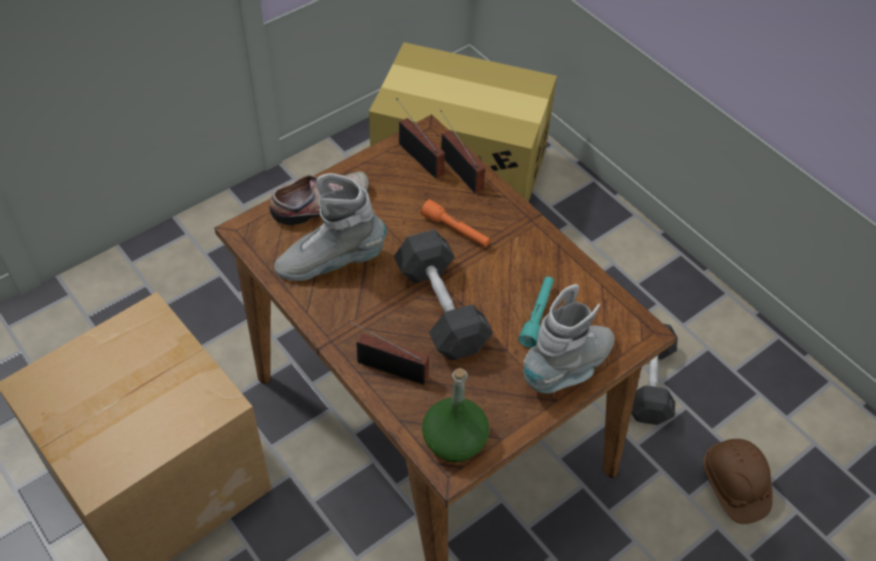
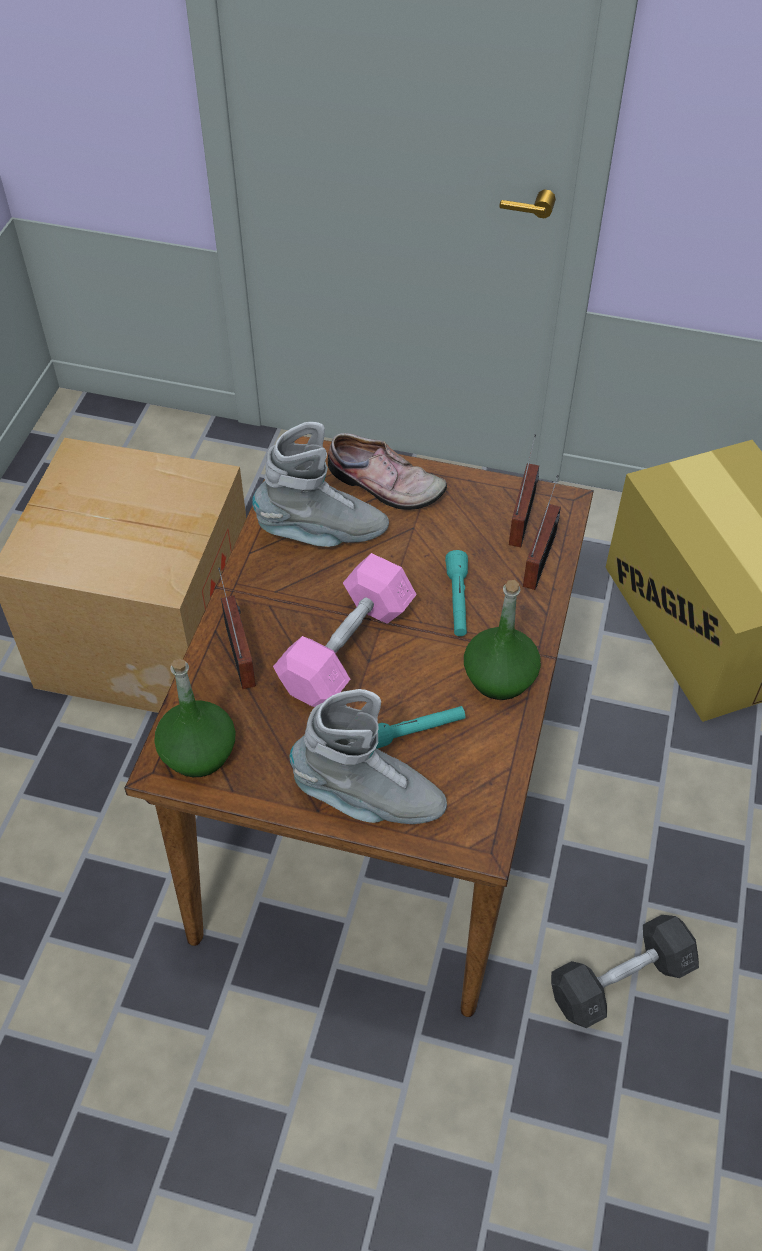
camera: 55 degrees right, 0 degrees up
(331, 262) = (322, 533): grey boot -> grey boot turned 135 degrees clockwise
(441, 308) = (347, 648): grey dumbbell -> pink dumbbell
(456, 230) = (457, 601): orange flashlight -> turquoise flashlight
(533, 248) = (500, 677): none -> green bottle
(734, 486) = (564, 1158): brown hard hat -> none

